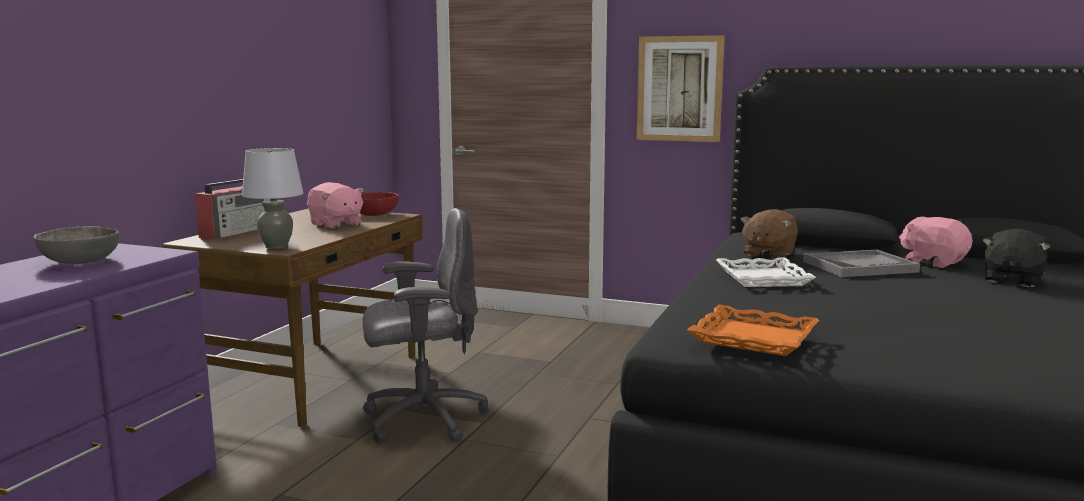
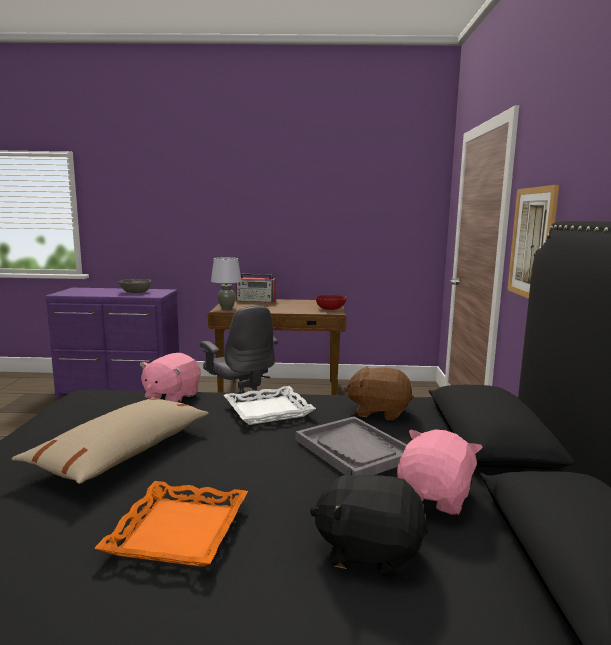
camera: 70 degrees right, 0 degrees up
(335, 224) = (291, 308): pink plush toy -> pink plush toy (171, 396)
(754, 338) = (77, 409): orange tray -> orange tray (180, 531)
(878, 323) = (123, 452): none -> beige pillow

